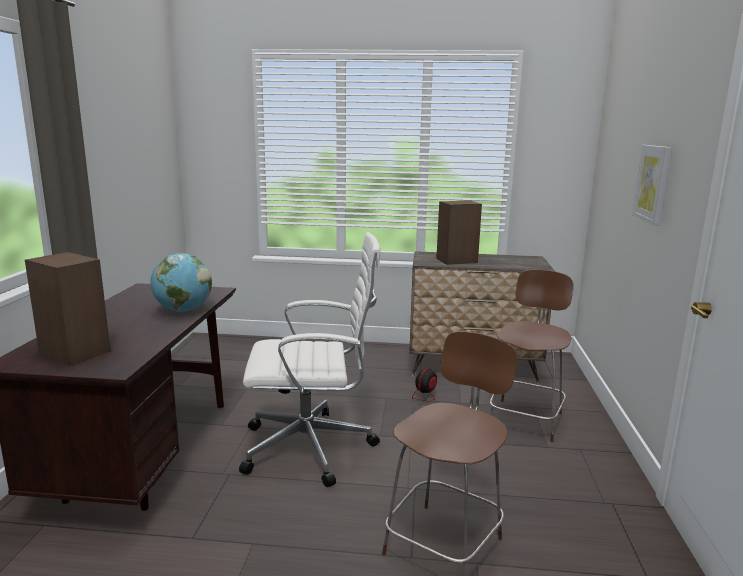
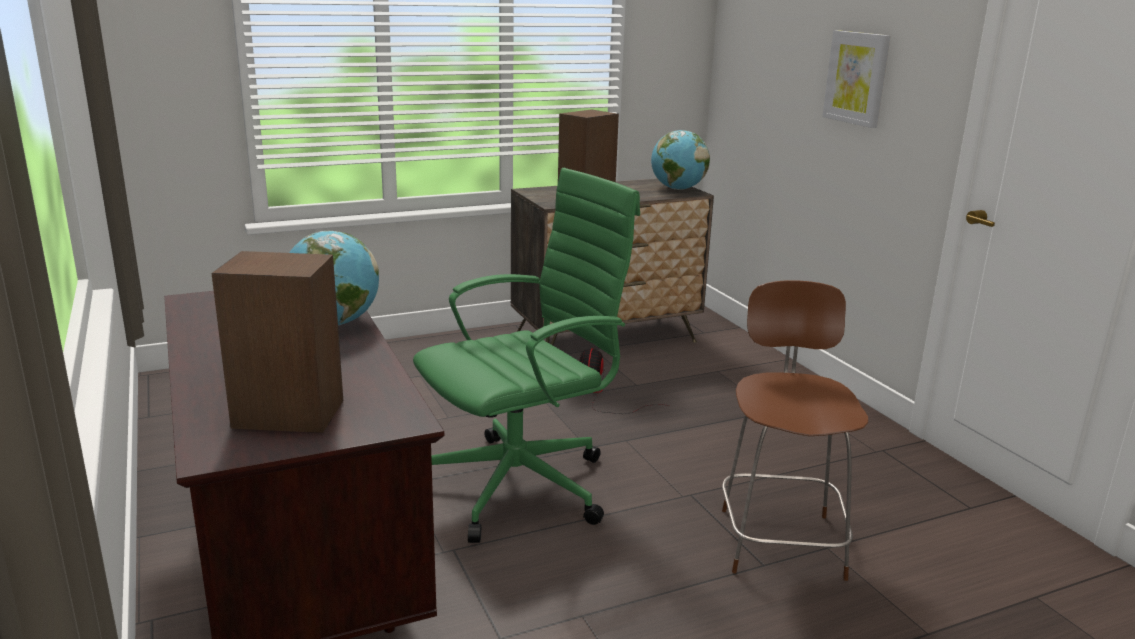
camera: 30 degrees left, 5 degrees up
(312, 447) = (522, 485): white office chair -> green office chair
(526, 418) = (723, 385): brown chair -> none
(533, 264) = (677, 189): none -> globe

